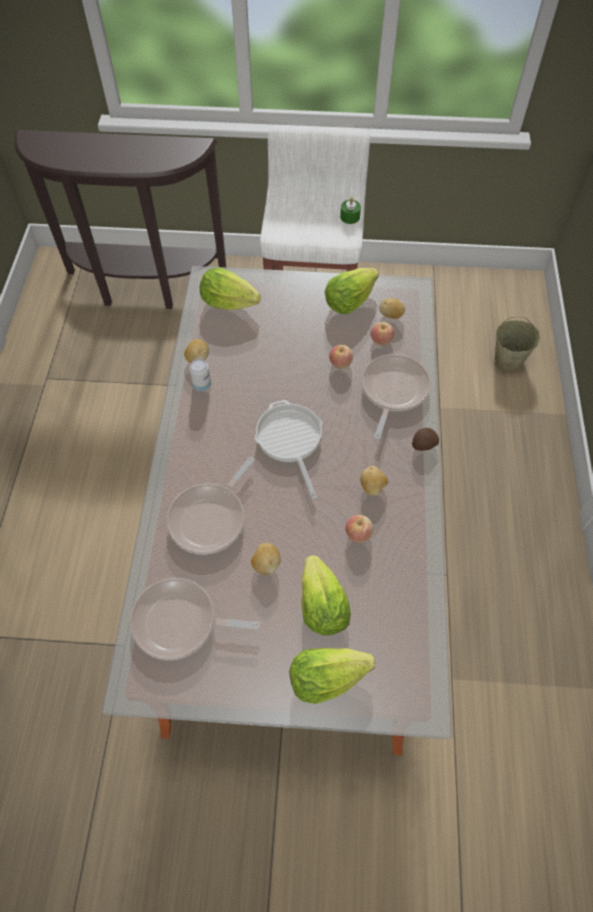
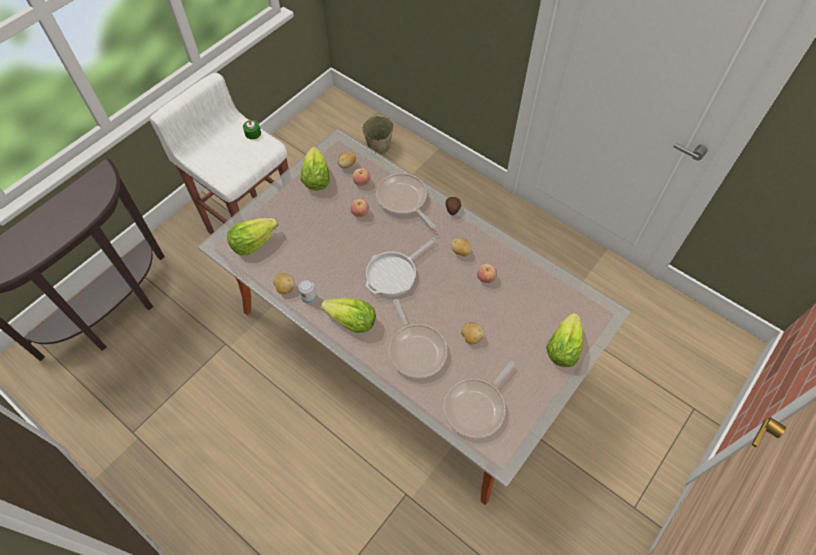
camera: 55 degrees left, 0 degrees up
(290, 440) = (394, 273): frying pan -> frying pan turned 60 degrees counterclockwise
(322, 607) = (519, 324): lettuce -> lettuce (352, 322)

